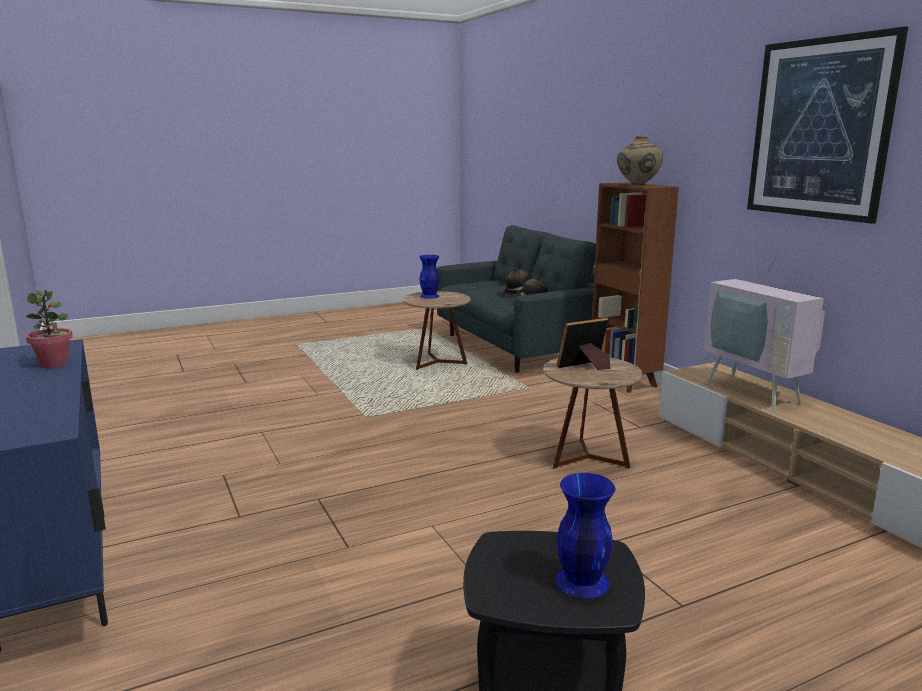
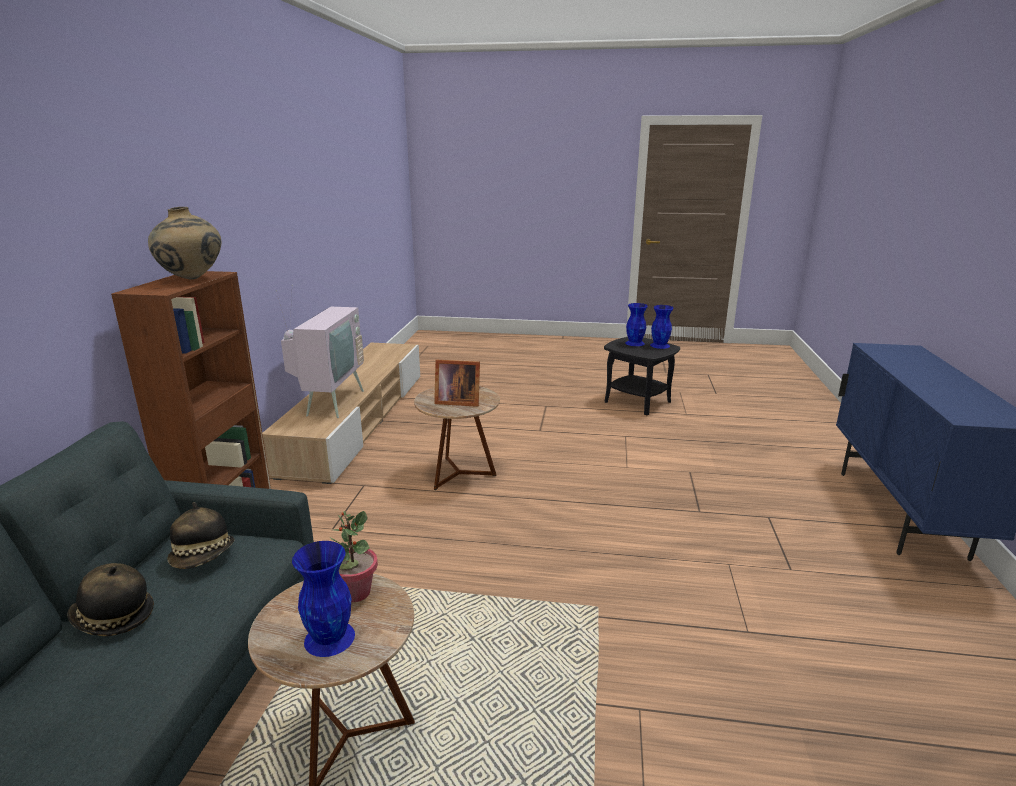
camera: 145 degrees left, 5 degrees up
(54, 364) = (937, 394): potted plant -> potted plant (355, 592)
(518, 593) = (660, 345): none -> blue vase
(819, 129) = (264, 182): picture -> none

